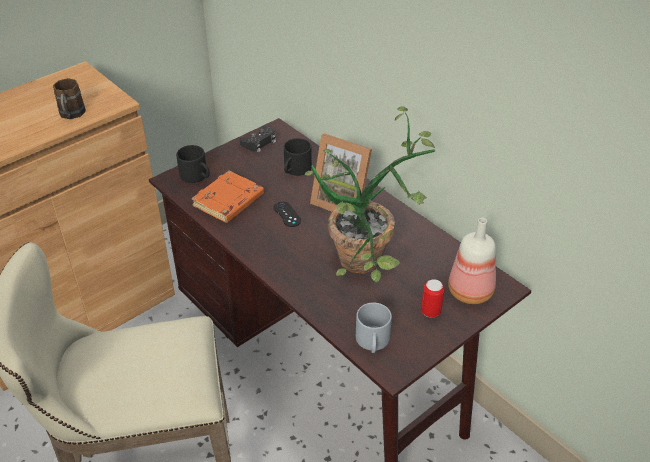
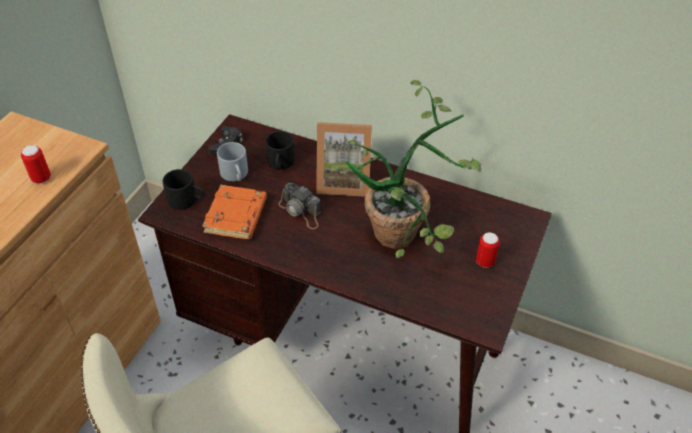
camera: 25 degrees left, 5 degrees up
(71, 115) = (41, 178): brown mug -> can
(287, 214) = (301, 211): black game controller -> camera
(373, 342) = (455, 308): grey mug -> grey mug (236, 175)
(471, 291) = (506, 231): bottle -> none

